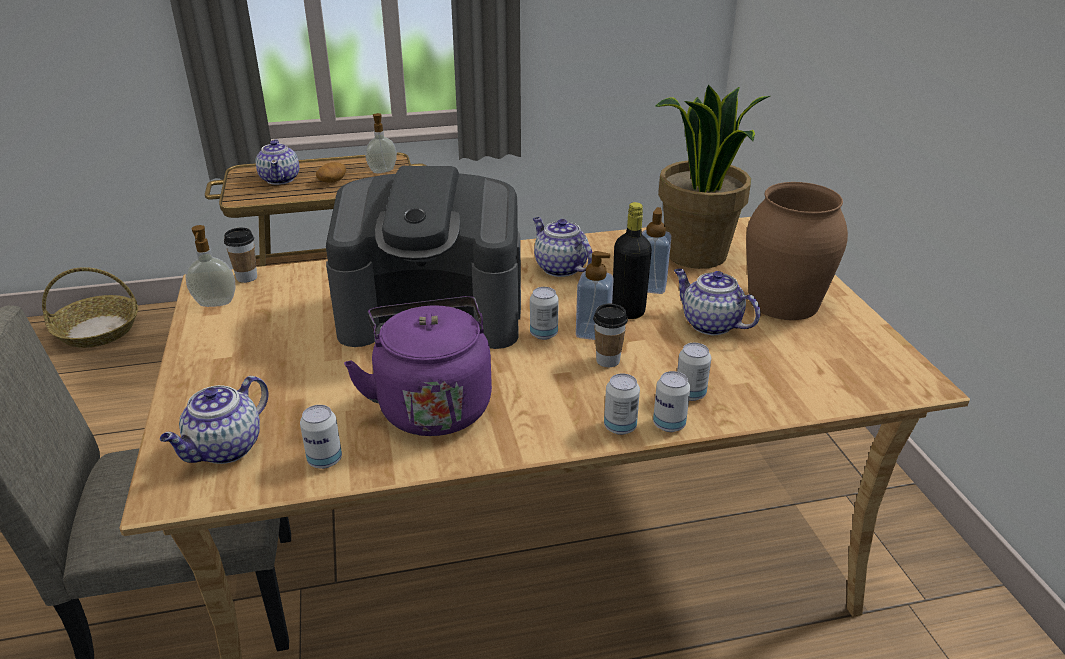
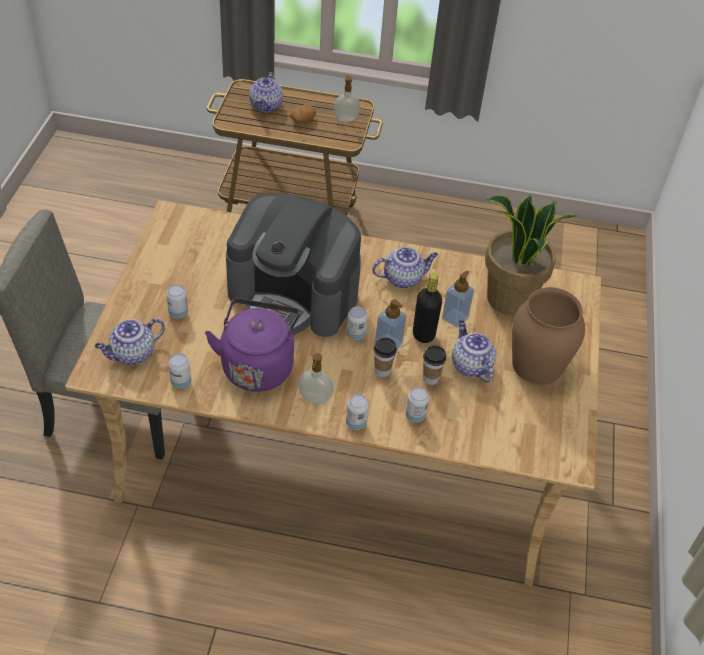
camera: 20 degrees right, 15 degrees up
(97, 331) = (122, 163): basket -> none
(215, 304) = (168, 235): soap dispenser -> soap dispenser (314, 399)
(247, 277) = (195, 217): cup -> cup (430, 378)
(559, 268) = (403, 278): teapot -> teapot turned 90 degrees clockwise
(669, 424) = (386, 432): can -> can (178, 313)

